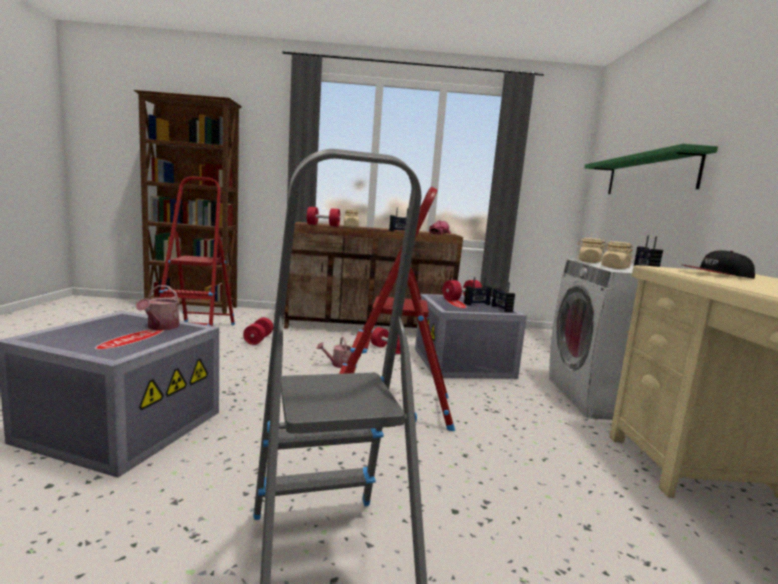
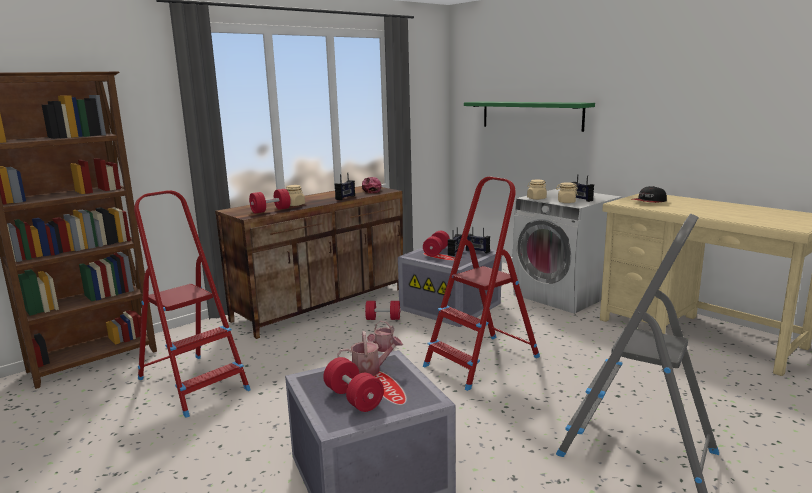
camera: 40 degrees left, 5 degrees up
(161, 327) = (370, 370): watering can -> watering can turned 60 degrees counterclockwise
(258, 339) = (266, 360): red dumbbell -> red dumbbell (353, 398)

